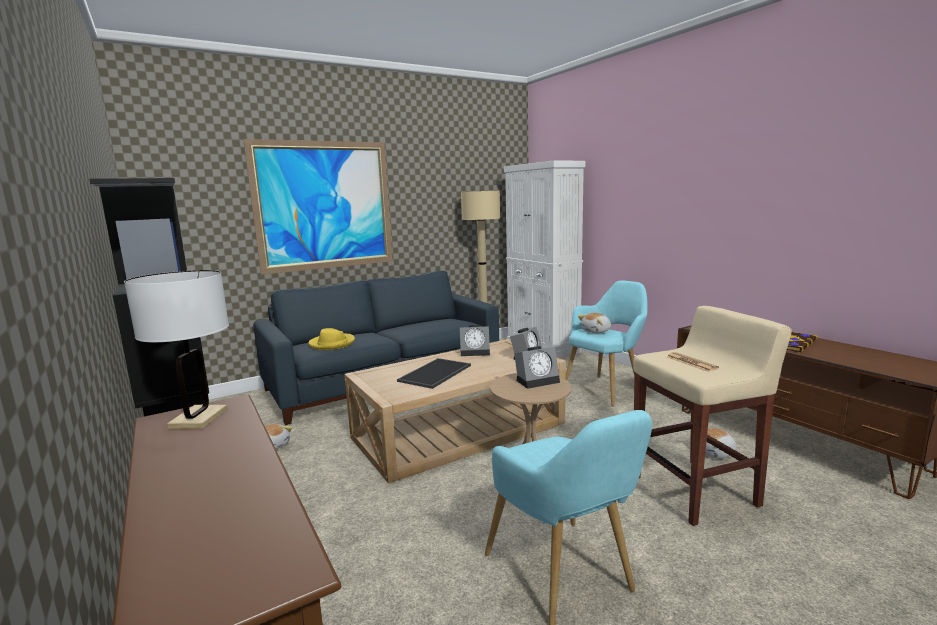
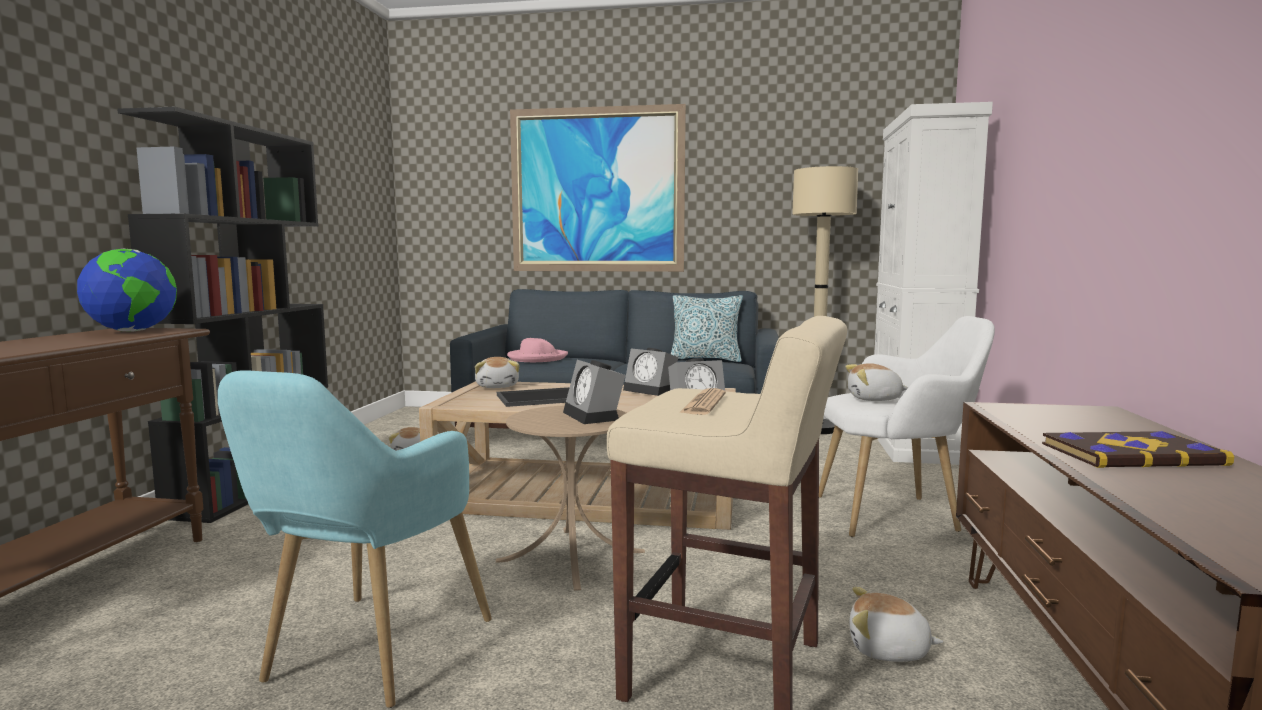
camera: 40 degrees right, 5 degrees down
(198, 418) = (132, 331): white table lamp -> globe
(332, 344) = (537, 358): yellow hat -> pink hat
(374, 374) = (498, 386): none -> plush toy
(429, 320) = (705, 359): none -> pillow
(538, 380) = (594, 416): alarm clock -> alarm clock turned 45 degrees clockwise
(606, 388) = (896, 515): turquoise armchair -> white armchair

